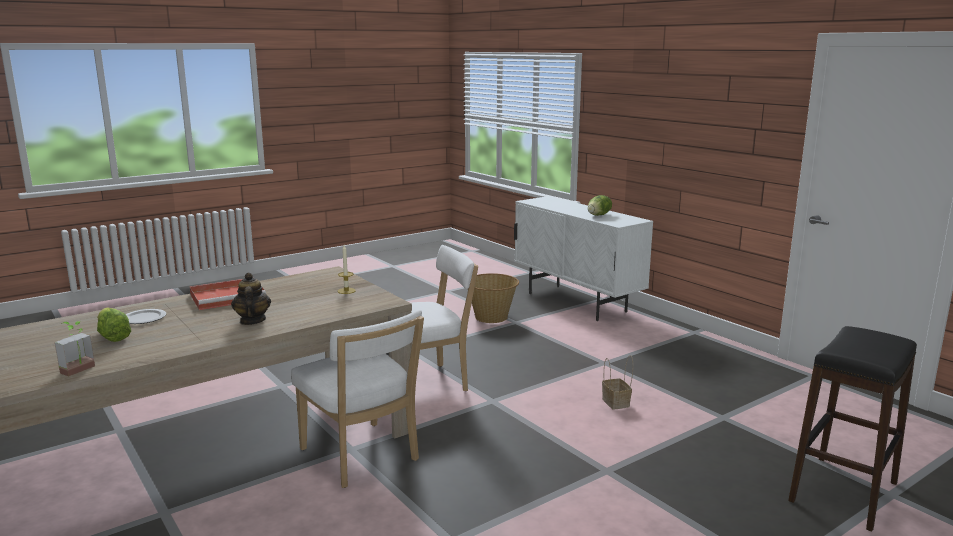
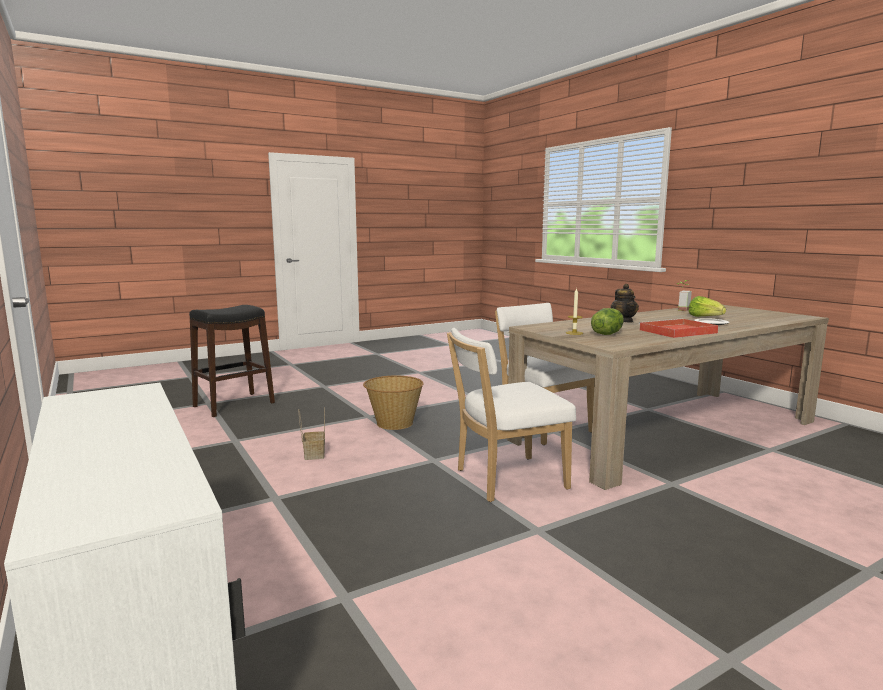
camera: 175 degrees left, 5 degrees down
(492, 317) = (386, 620): basket -> basket (394, 423)
(599, 215) = (114, 415): lettuce -> lettuce (607, 334)

